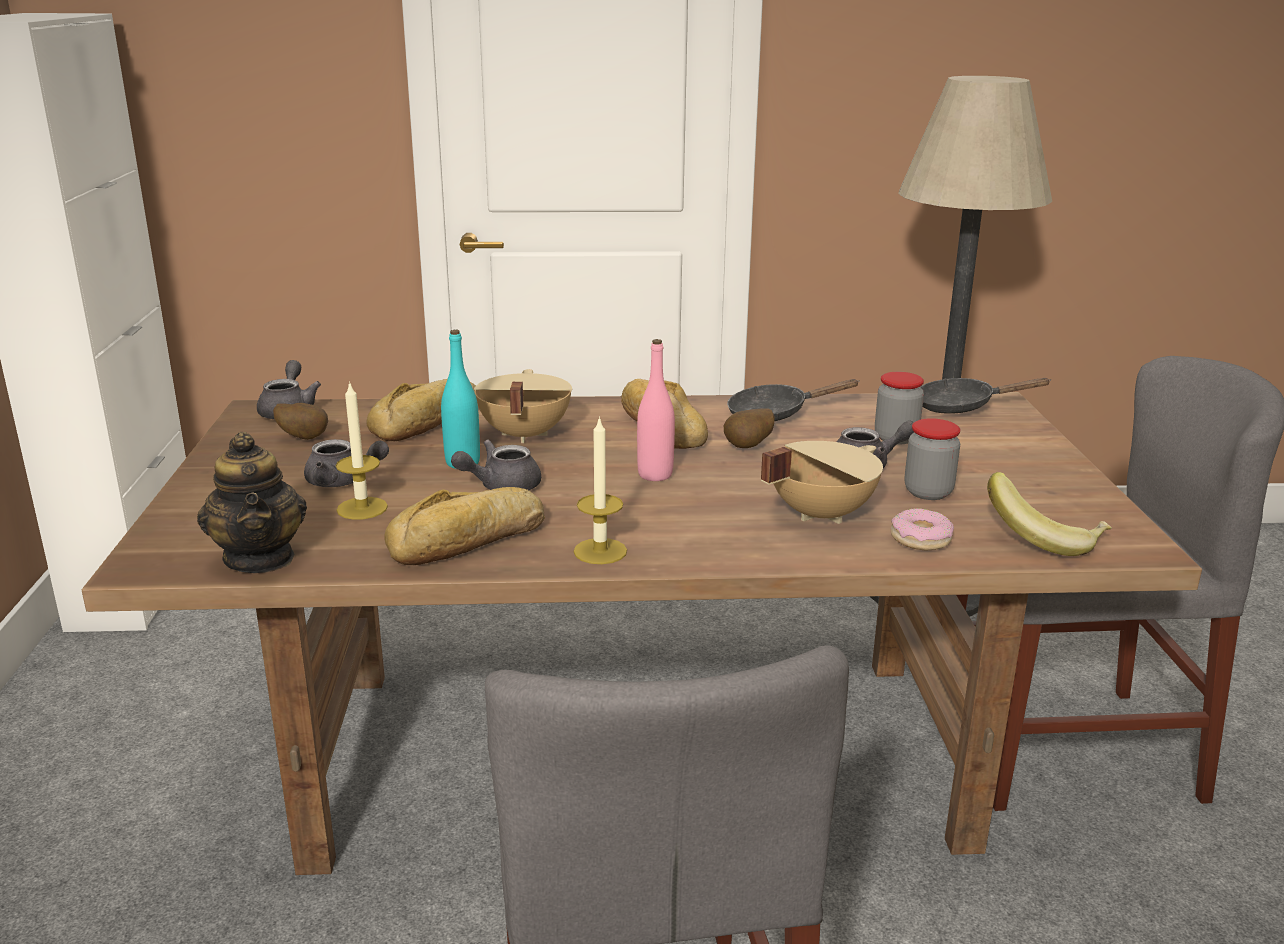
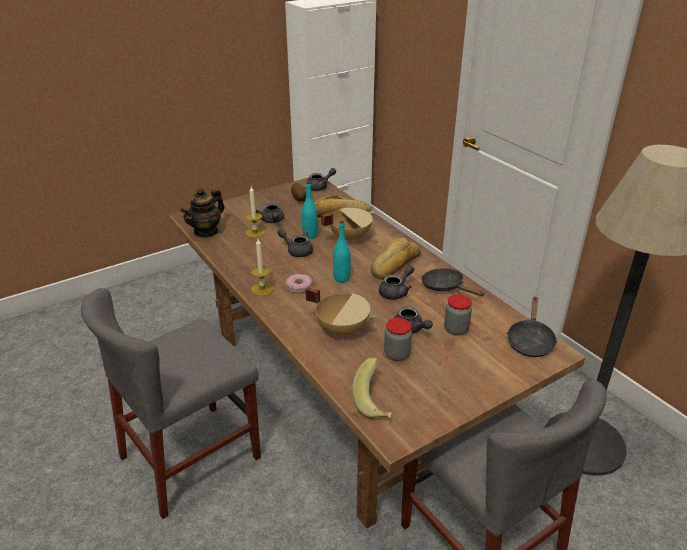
camera: 60 degrees right, 10 degrees up
(470, 540) = (248, 261): bread -> none
(655, 475) = (341, 278): pink bottle -> turquoise bottle
(749, 447) = (396, 292): potato -> grey teapot
(920, 539) = (341, 363): donut -> donut (299, 287)
(961, 406) = (530, 341): black frying pan -> black frying pan turned 135 degrees counterclockwise

